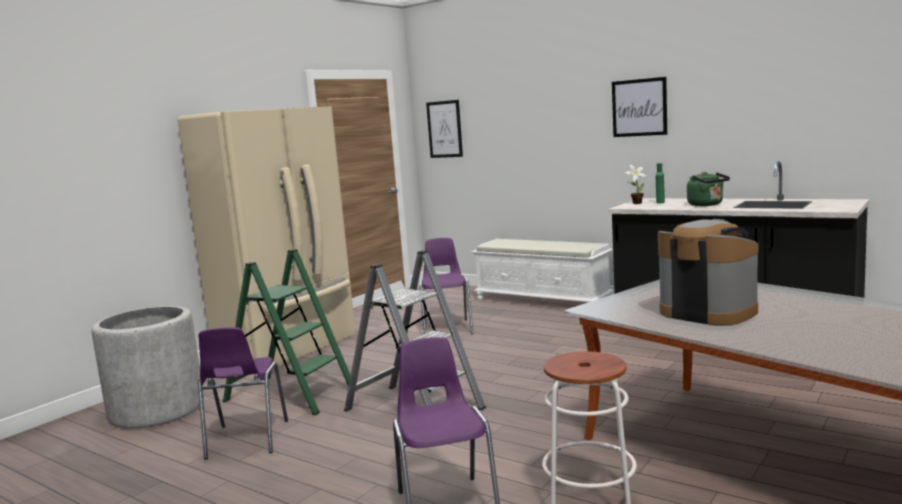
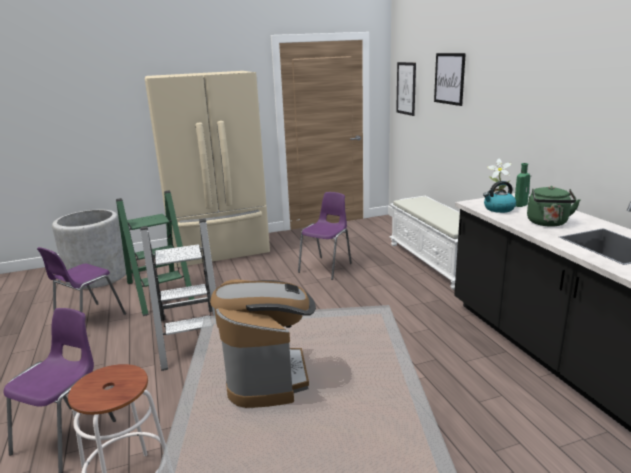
camera: 35 degrees right, 10 degrees up
(639, 107) = (539, 94): picture -> picture (449, 78)
(652, 206) = (498, 209): none -> kettle

